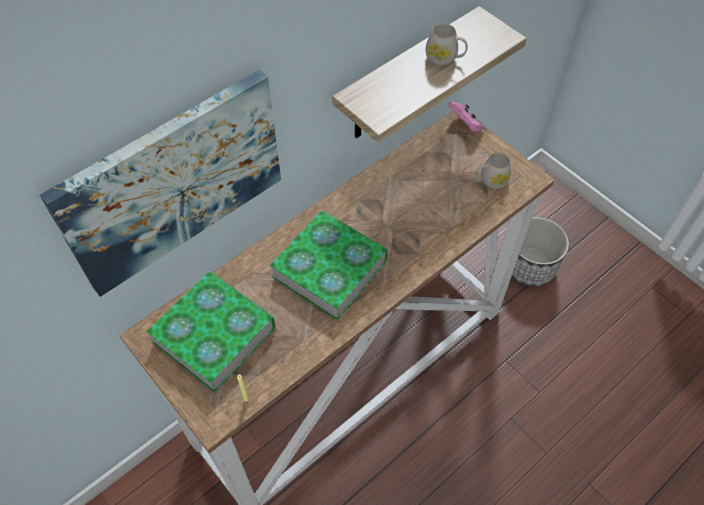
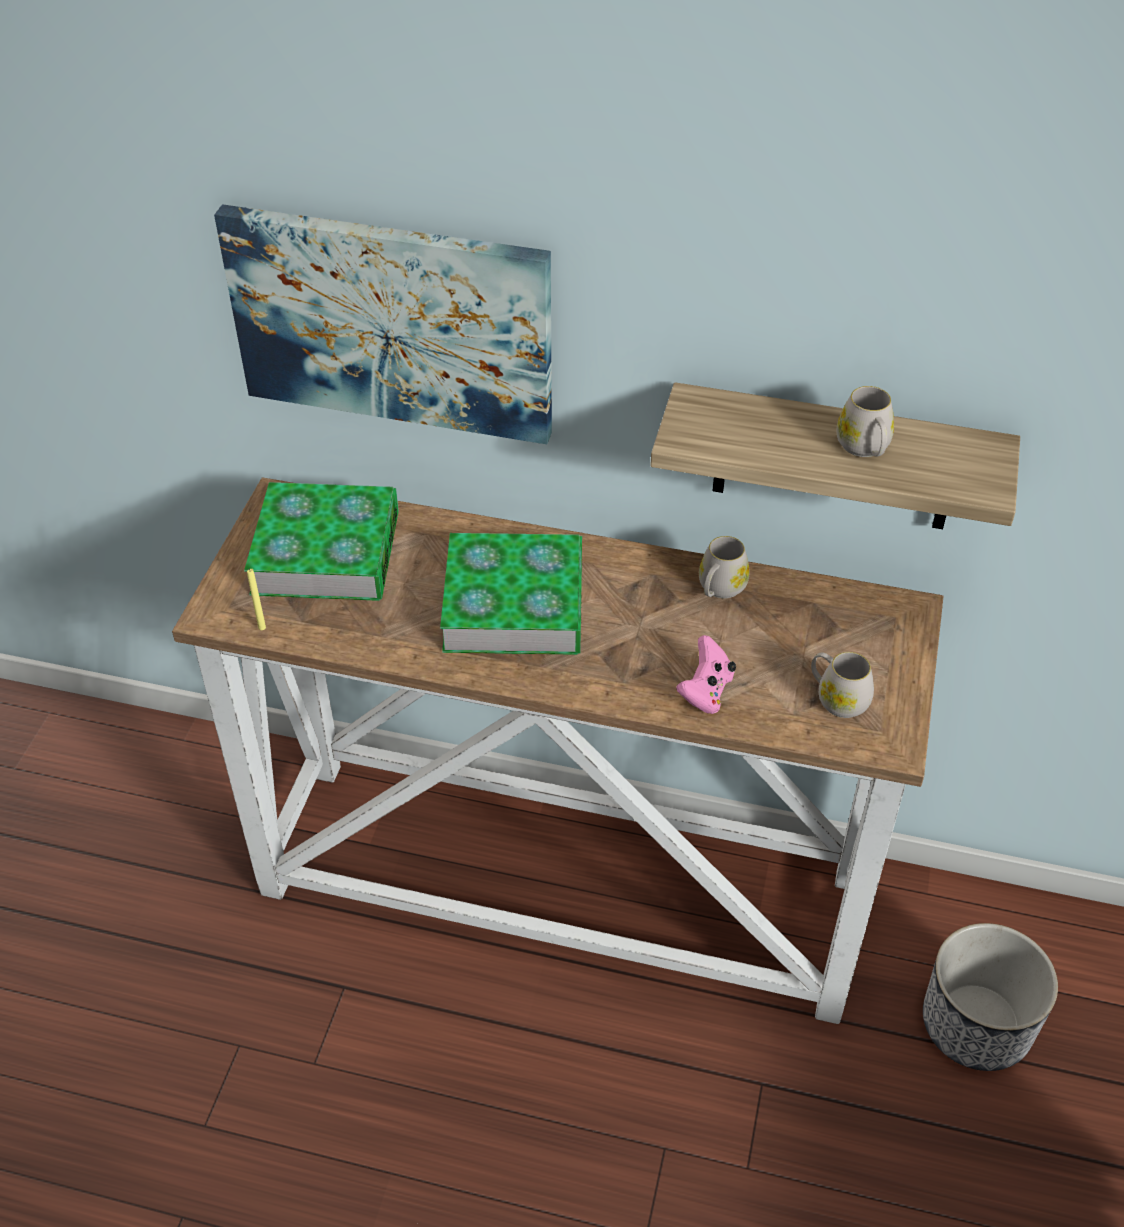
camera: 55 degrees right, 10 degrees down
(389, 180) = (719, 589): none -> white mug
(465, 125) = (913, 620): pink game controller -> pink game controller (705, 691)

